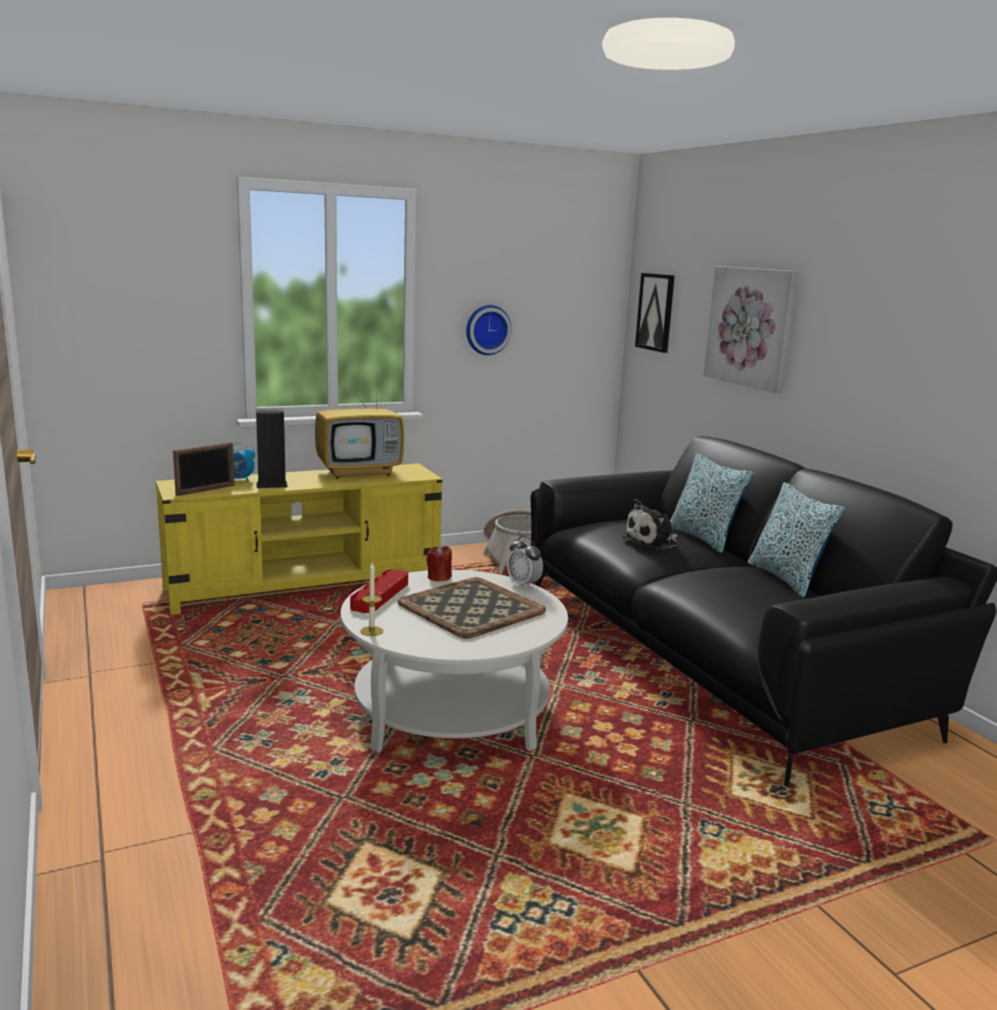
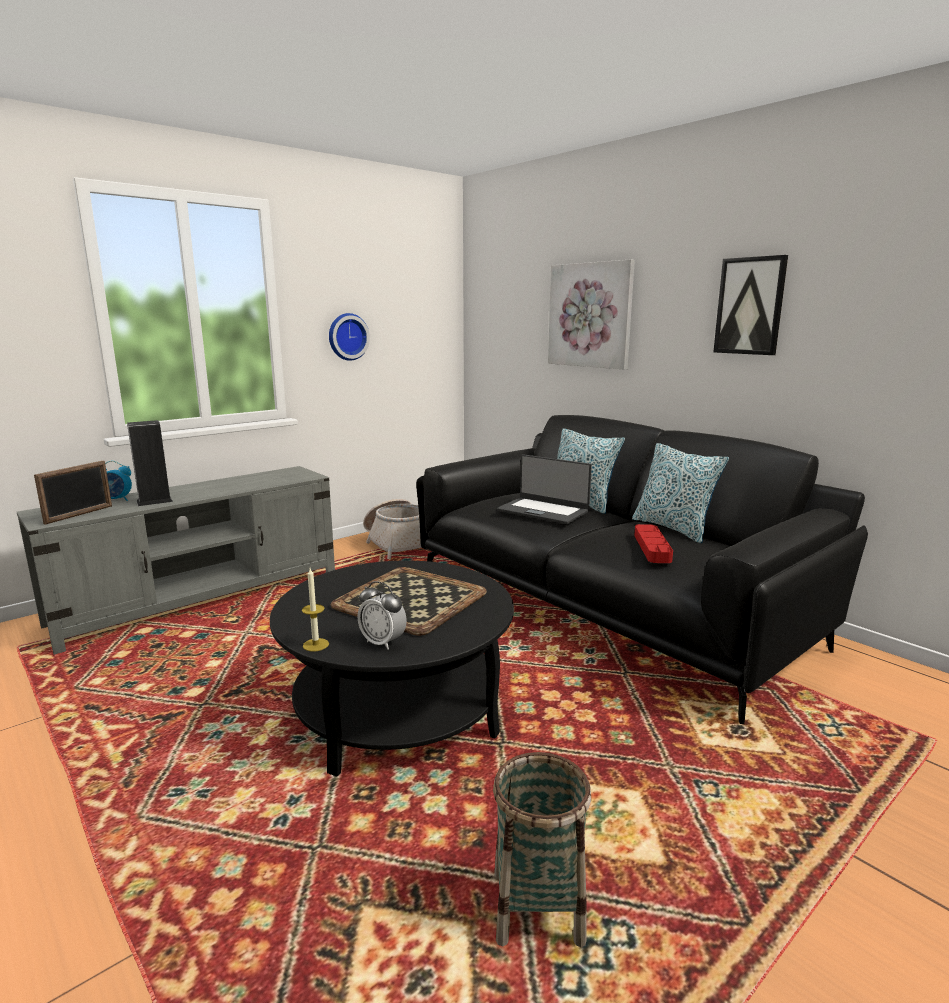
camera: 15 degrees left, 0 degrees up
(306, 585) = (202, 598): yellow tv stand -> grey tv stand
(360, 472) = (245, 479): television -> none
(380, 595) = (308, 601): red tray -> red tray (652, 547)
(439, 577) = (361, 572): red candle -> none
(452, 710) = (398, 708): white coffee table -> black coffee table
(503, 874) = (537, 908): none -> basket
(523, 584) = (448, 567): alarm clock -> alarm clock (383, 642)
(653, 541) = (543, 511): plush toy -> laptop
(656, 312) = (493, 314): picture -> picture (750, 306)

